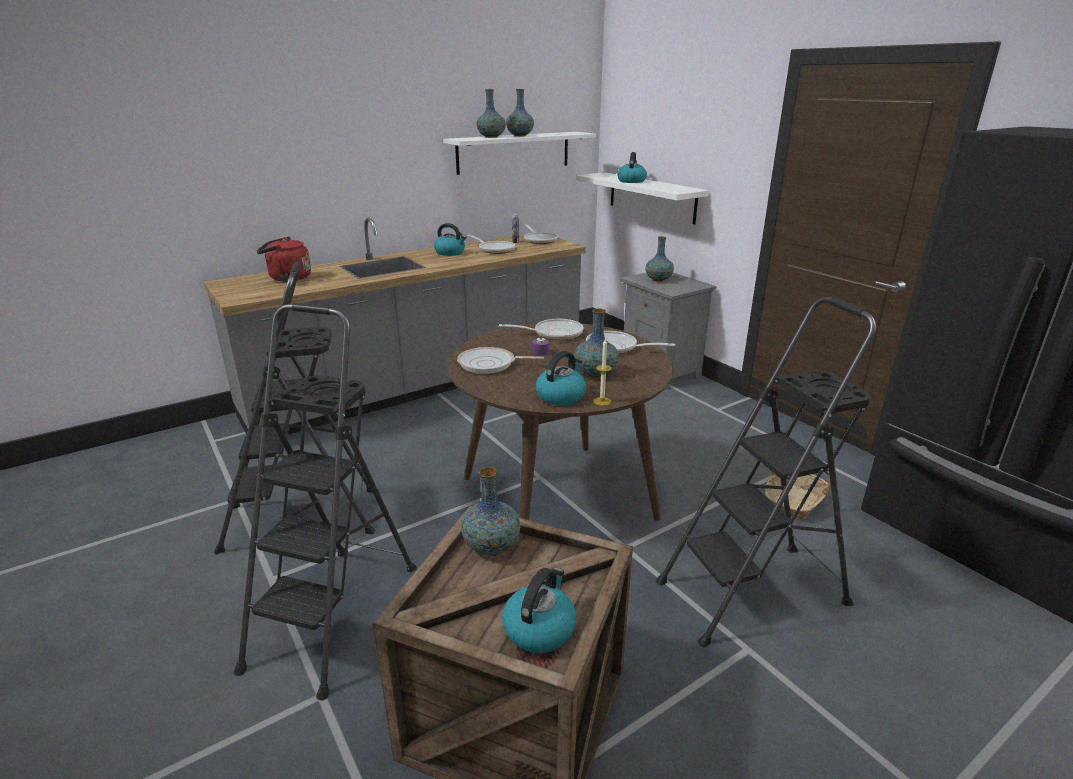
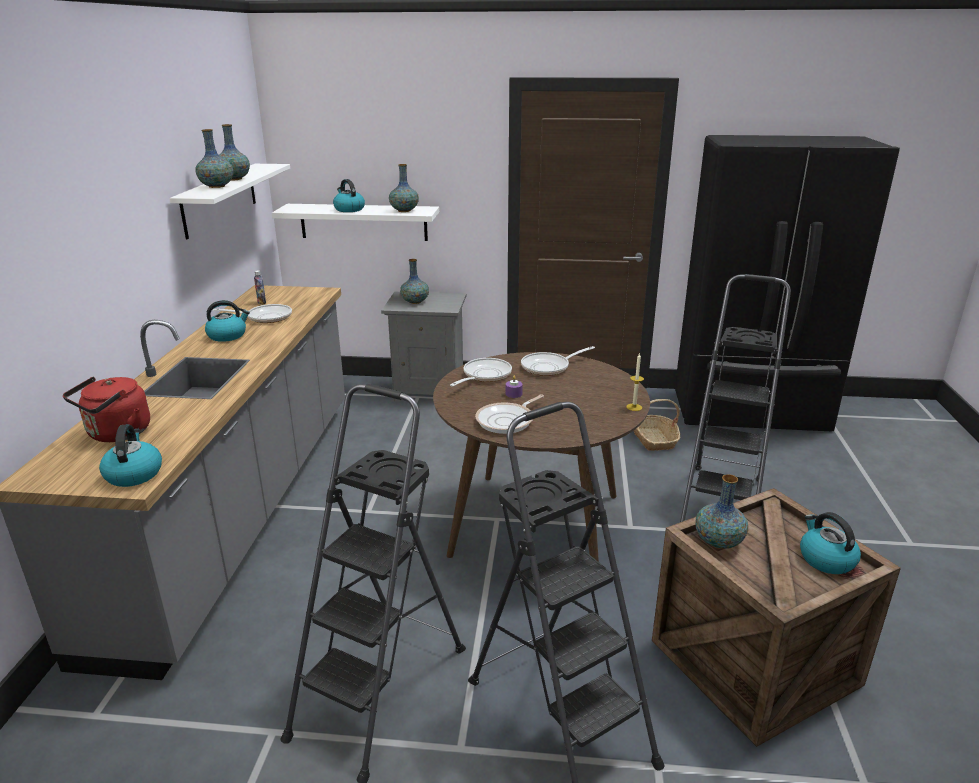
camera: 50 degrees left, 0 degrees up
(539, 240) = (281, 294): frying pan -> none
(561, 396) = (606, 417): kettle -> kettle (134, 474)
(595, 373) = (584, 391): vase -> vase (404, 210)

